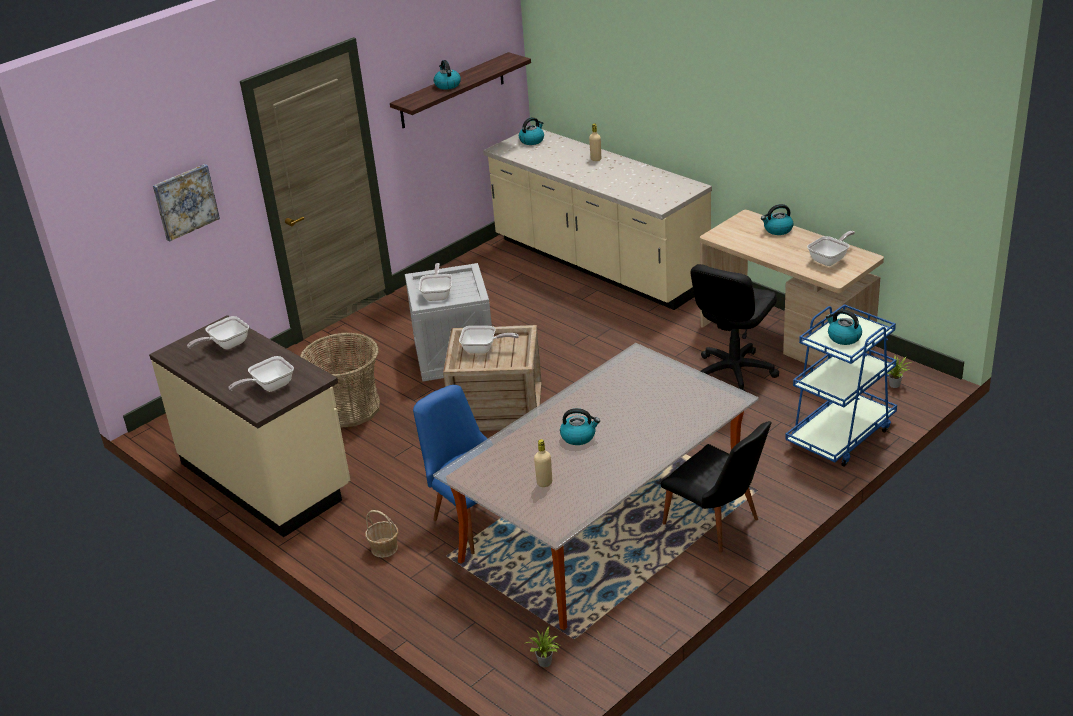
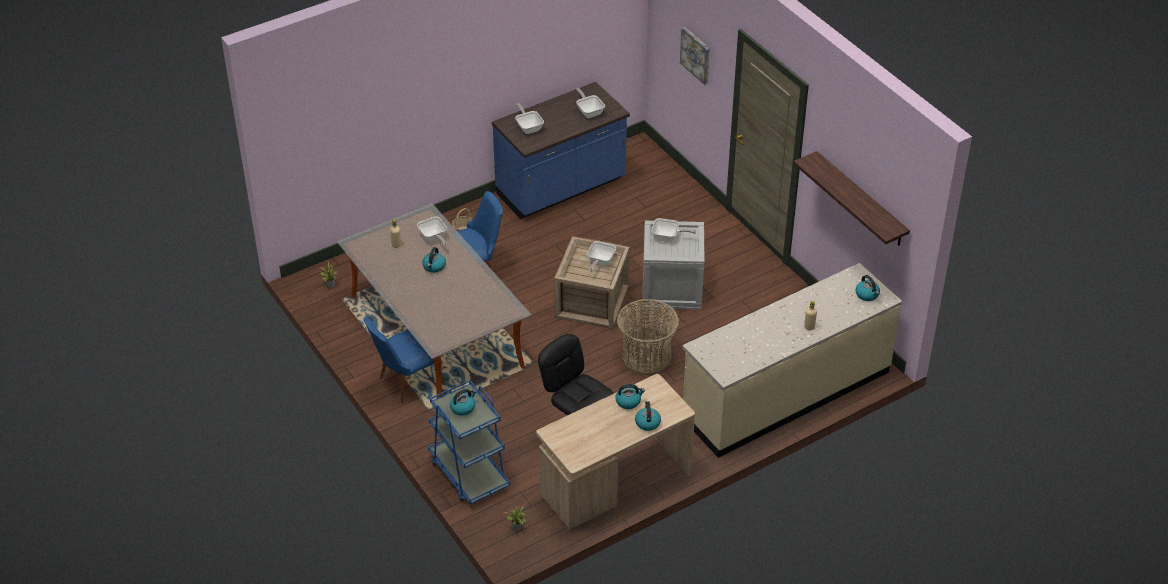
camera: 100 degrees right, 10 degrees up
(267, 477) = (561, 188): beige counter -> blue counter
(349, 408) = (624, 229): basket -> basket (646, 357)
(447, 85) = (841, 185): kettle -> kettle (628, 401)
(717, 525) = (405, 382): black chair -> blue chair
(830, 259) = (582, 439): frying pan -> frying pan (434, 238)

